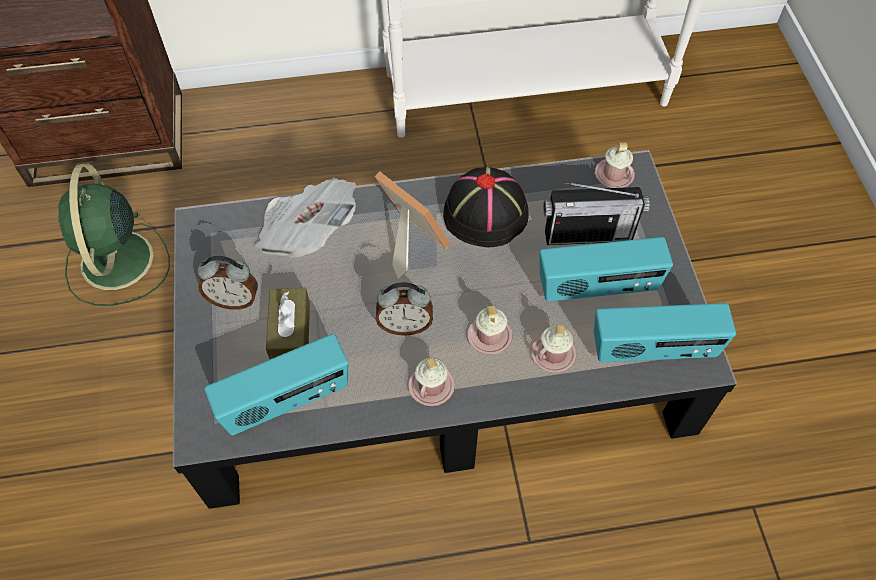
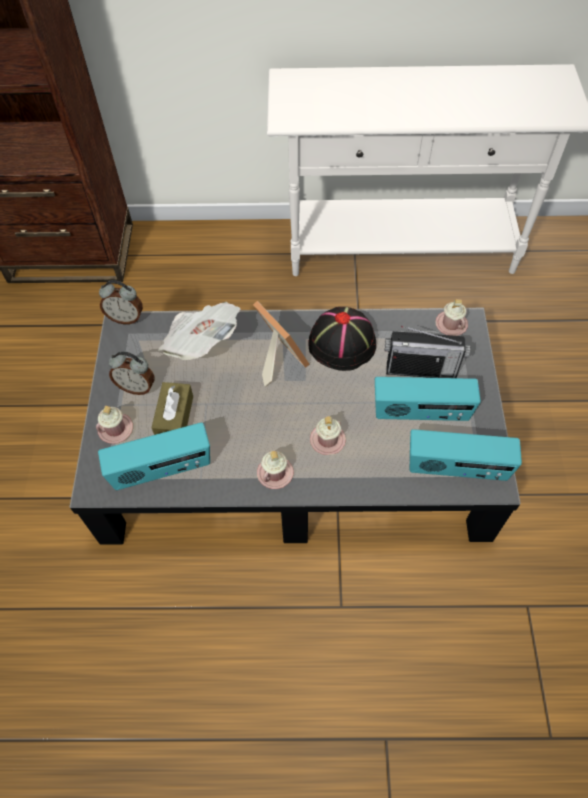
camera: 10 degrees right, 0 degrees up
(117, 263) = (63, 348): green fan -> none
(405, 325) = (263, 423): alarm clock -> alarm clock (126, 318)
(553, 354) = (375, 461): pink mug -> pink mug (115, 429)

